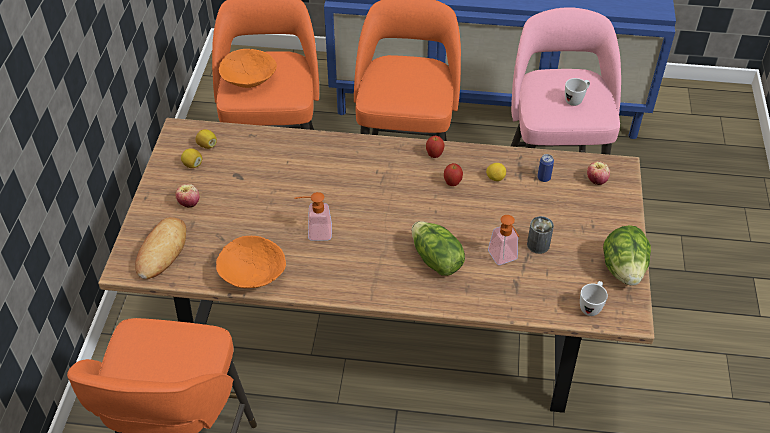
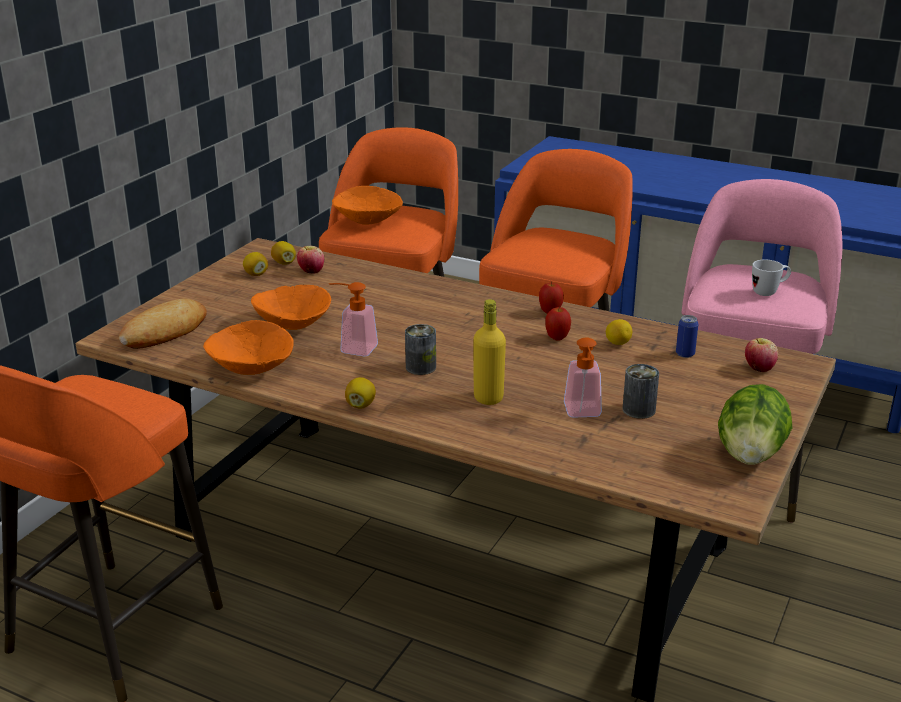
camera: 20 degrees right, 20 degrees down
(189, 203) = (227, 301): apple -> apple (311, 271)
(255, 218) = (292, 325): none -> orange bowl
(353, 292) = (360, 405): none -> lemon
(374, 240) = (421, 367): none -> can
(435, 260) = (488, 398): lettuce -> yellow bottle
(591, 306) = (680, 480): white mug -> none

